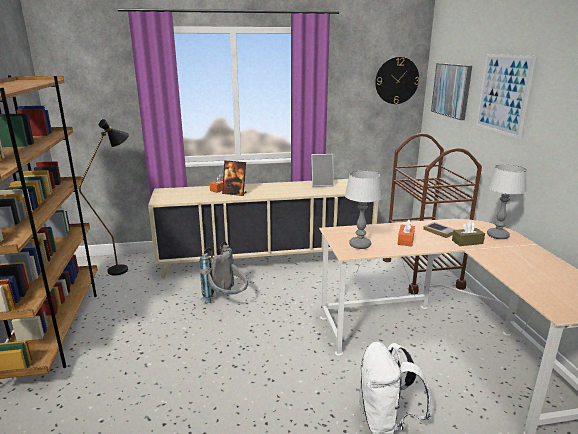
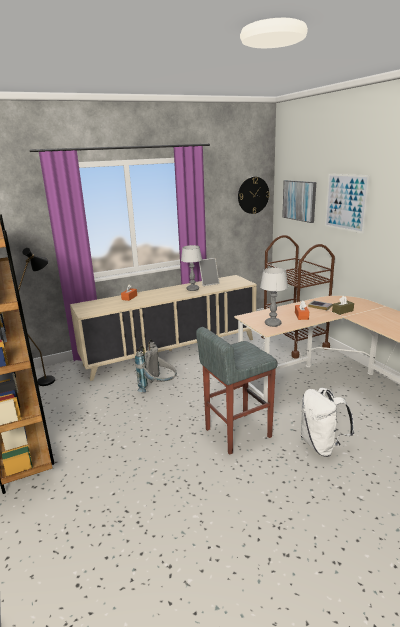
camera: 15 degrees left, 0 degrees up
(234, 193) = (144, 299): picture frame -> none
(285, 377) = (236, 433): none -> grey stool
(498, 235) = (359, 304): table lamp -> table lamp (193, 289)

